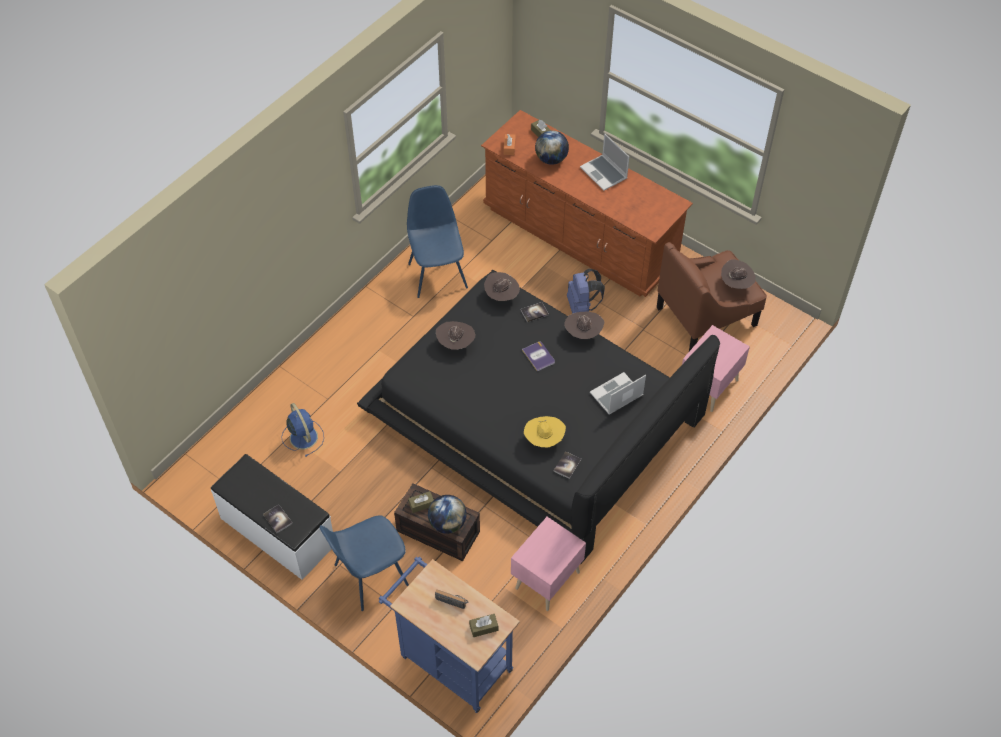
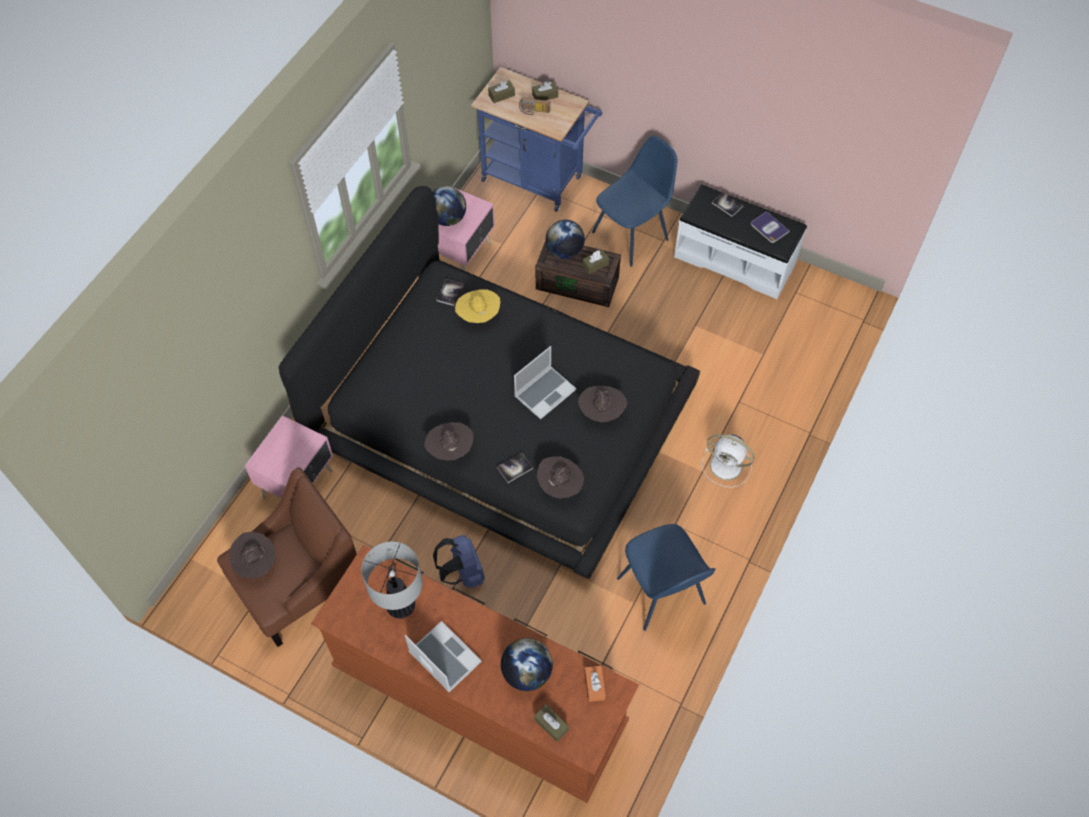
camera: 170 degrees right, 5 degrees up
(303, 436) = (748, 356): blue fan -> none
(357, 350) = (727, 466): none -> white fan
(436, 619) = (545, 95): none -> brown tissue box
(538, 356) = (499, 410): book -> book (769, 228)
(559, 547) = (447, 218): none -> globe
(616, 395) = (403, 376): laptop -> laptop (545, 392)
(630, 203) = (401, 606): none -> table lamp

